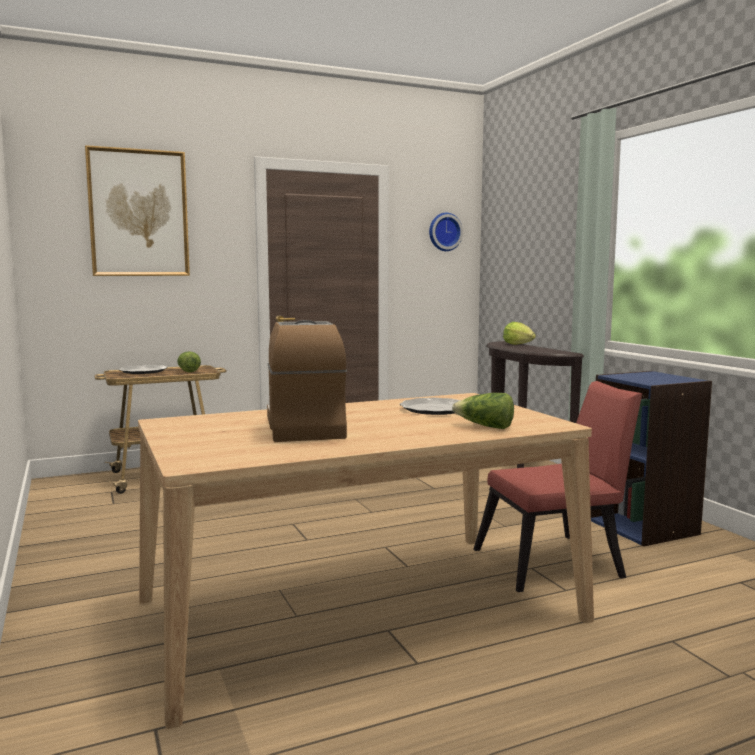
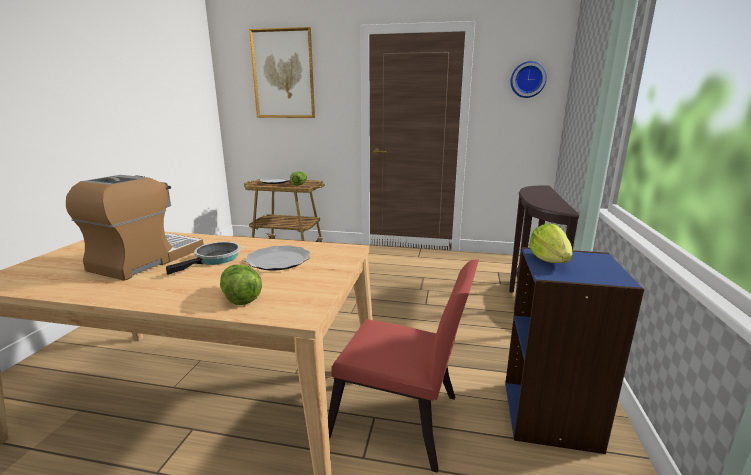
camera: 35 degrees right, 10 degrees up
(374, 417) = (215, 259): none -> frying pan
(518, 344) = (548, 192): lettuce -> lettuce (550, 260)

